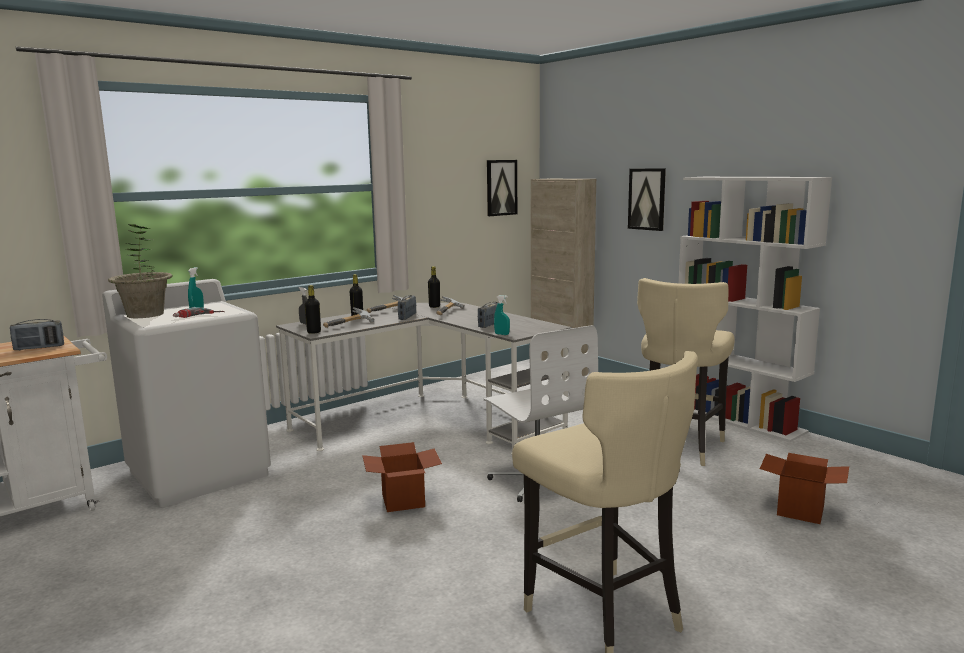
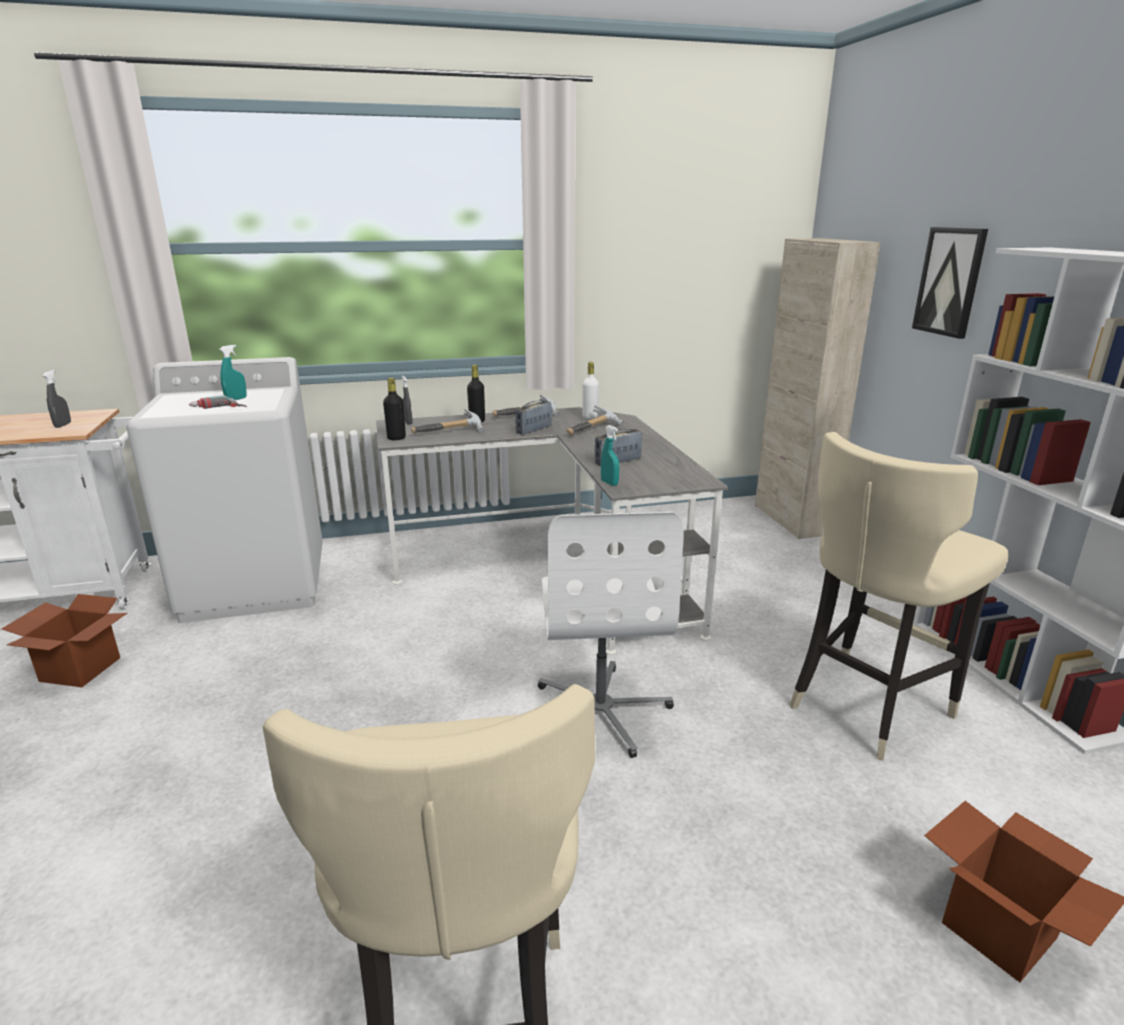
camera: 25 degrees right, 10 degrees up
(39, 348) = (63, 425): radio -> grey spray bottle
(145, 314) = (182, 397): potted plant -> none
(403, 500) = (409, 691): cardboard box -> cardboard box (80, 669)
(434, 306) = (590, 417): black bottle -> white bottle
(501, 187) = (741, 250): picture -> none

